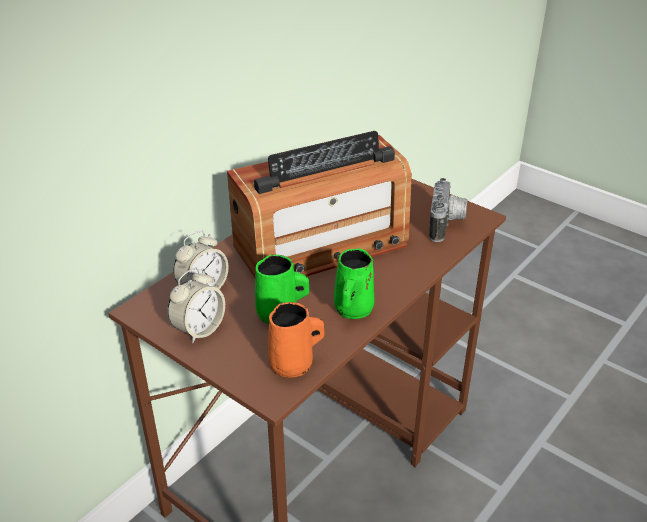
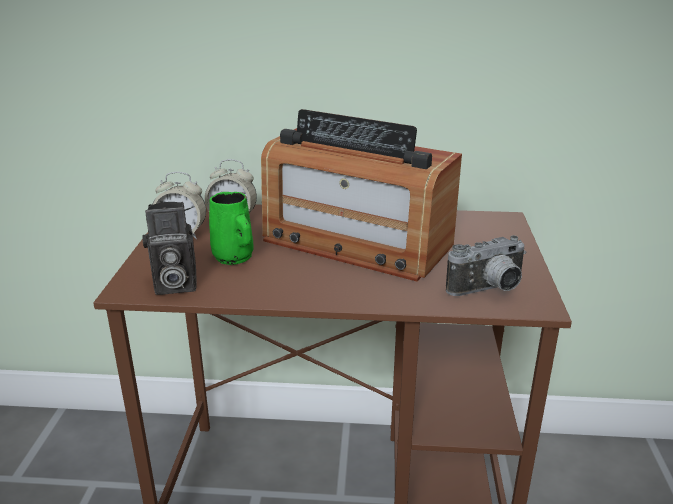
camera: 55 degrees right, 10 degrees down
(294, 364) = (173, 285): orange mug -> camera
(352, 310) = (279, 286): green mug -> none

